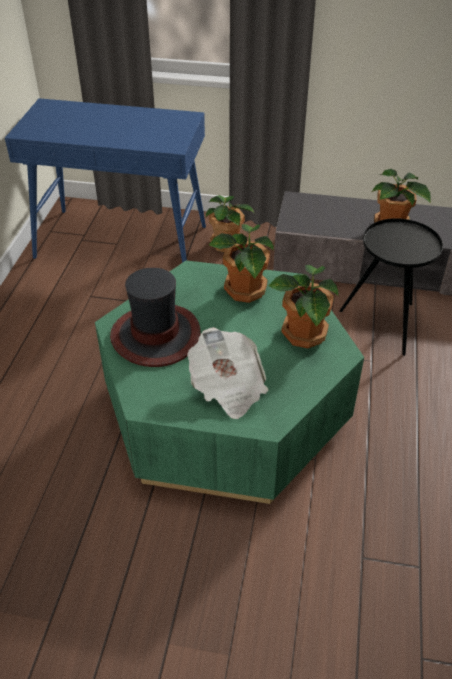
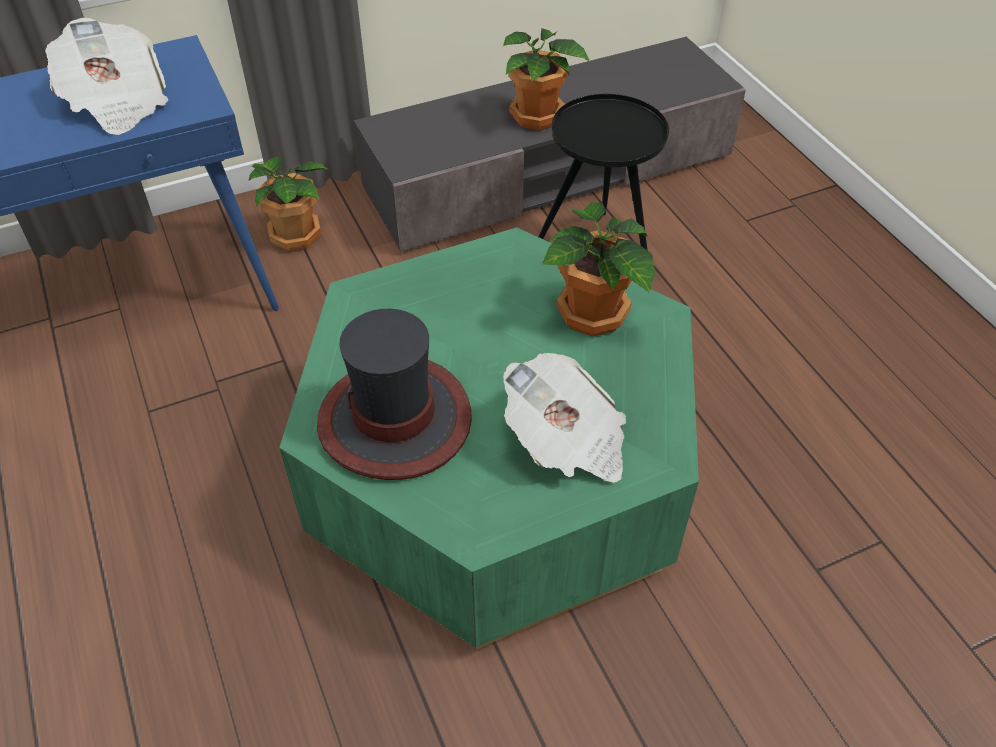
camera: 35 degrees left, 5 degrees up
(138, 131) = (116, 103): none -> newspaper
(244, 291) = (459, 290): potted plant -> none

